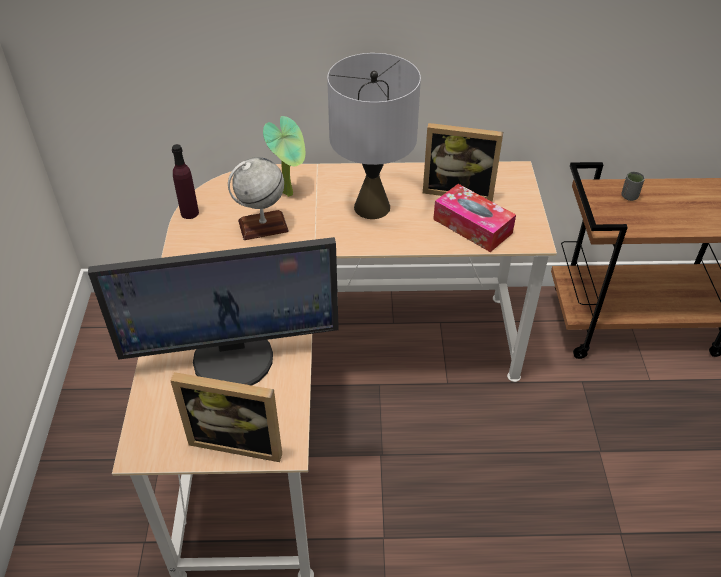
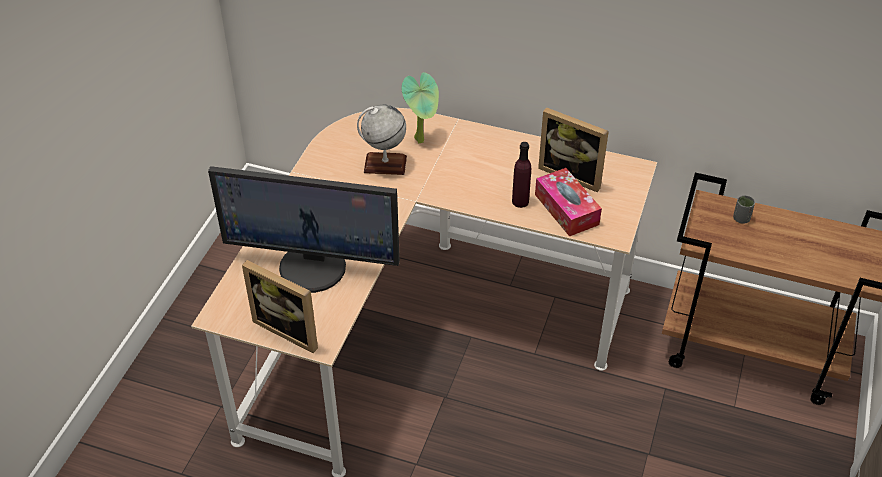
camera: 20 degrees right, 0 degrees up
(189, 213) = (329, 138): purple bottle -> purple bottle (520, 201)
(372, 207) = (486, 170): grey table lamp -> none

